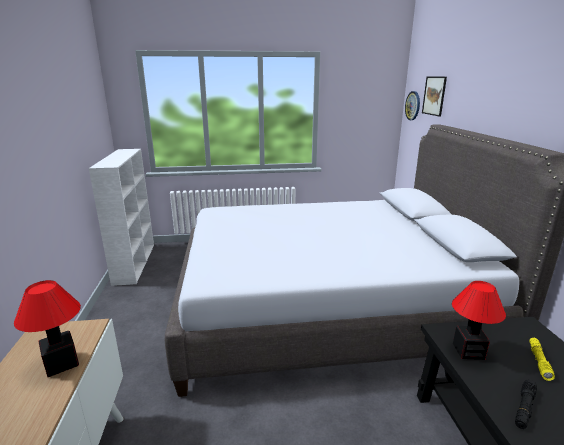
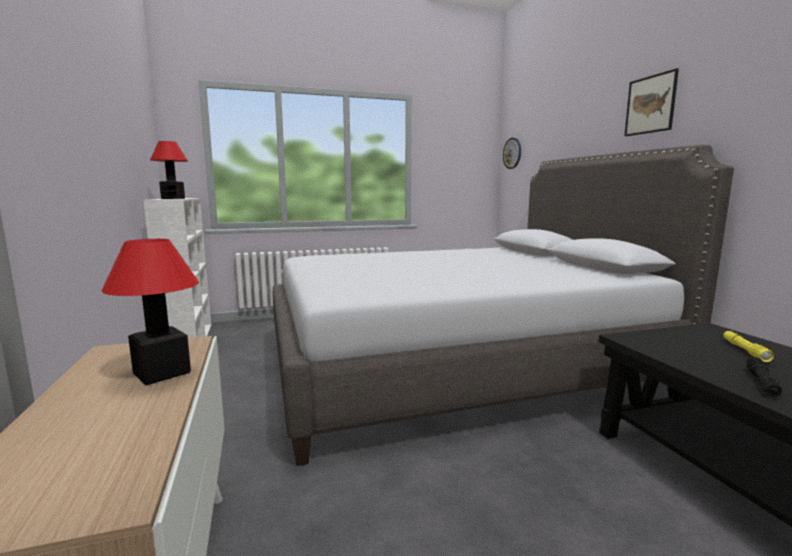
camera: 10 degrees left, 10 degrees down
(434, 96) = (539, 135): picture -> picture (650, 104)
(467, 351) = (666, 349): table lamp -> table lamp (172, 198)

